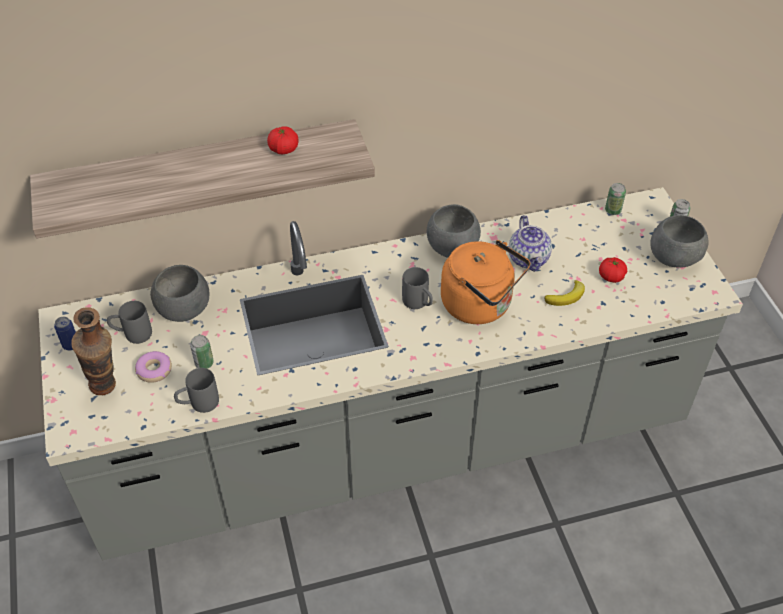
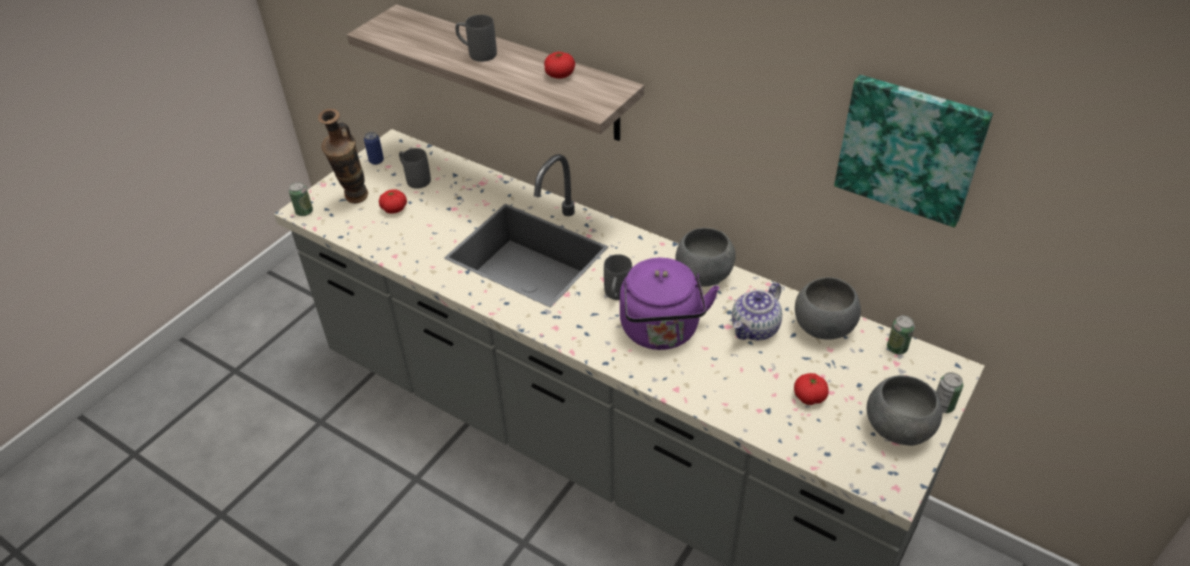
camera: 50 degrees right, 5 degrees down
(154, 370) = (394, 209): donut -> tomato
(183, 310) = (463, 185): grey bowl -> grey bowl (823, 327)
(198, 404) = (386, 248): grey mug -> grey mug (477, 53)
(204, 363) = (426, 226): can -> can (304, 212)
(480, 305) = (661, 332): orange kettle -> purple kettle
(566, 296) = (743, 380): banana -> none
(595, 60) = (910, 148): none -> picture

